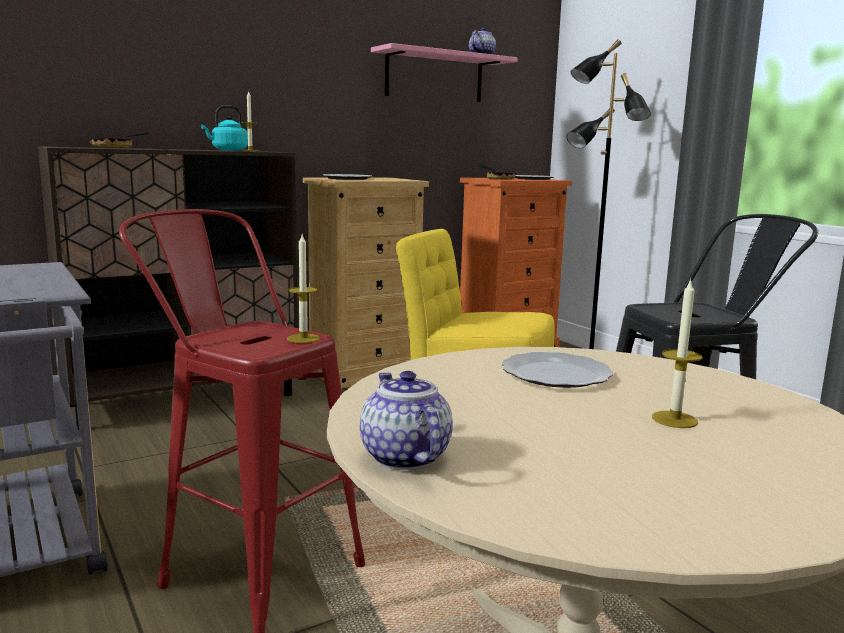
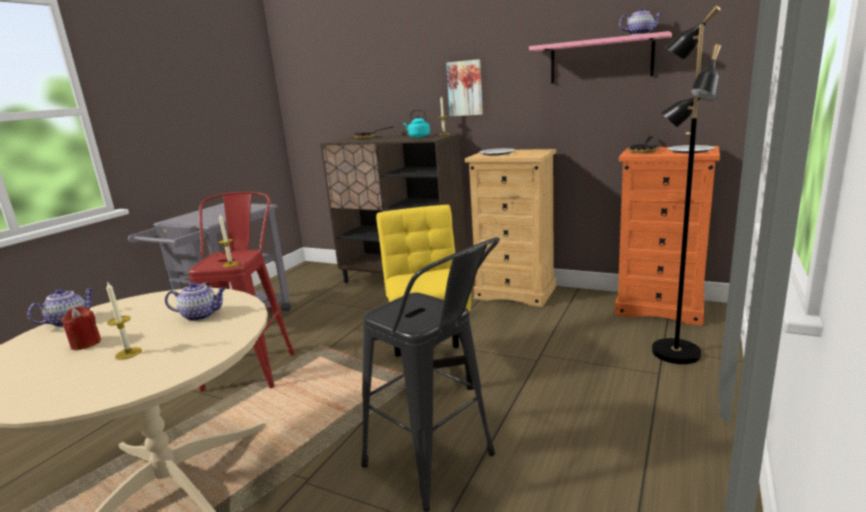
camera: 60 degrees right, 5 degrees up
(273, 85) = (465, 88): none -> picture
(555, 374) = (201, 315): plate -> teapot
(582, 445) = (86, 343): none -> red candle

